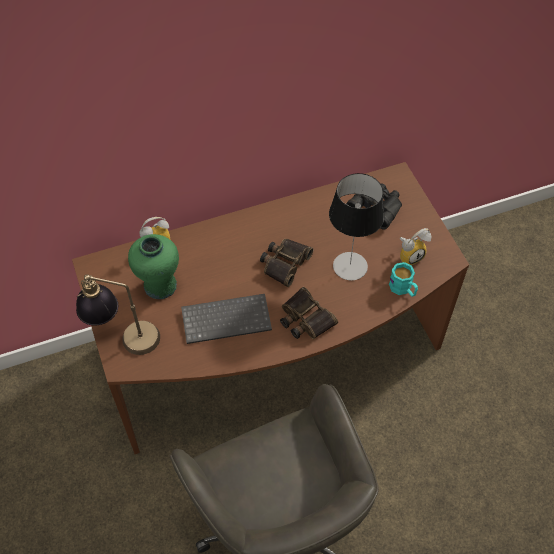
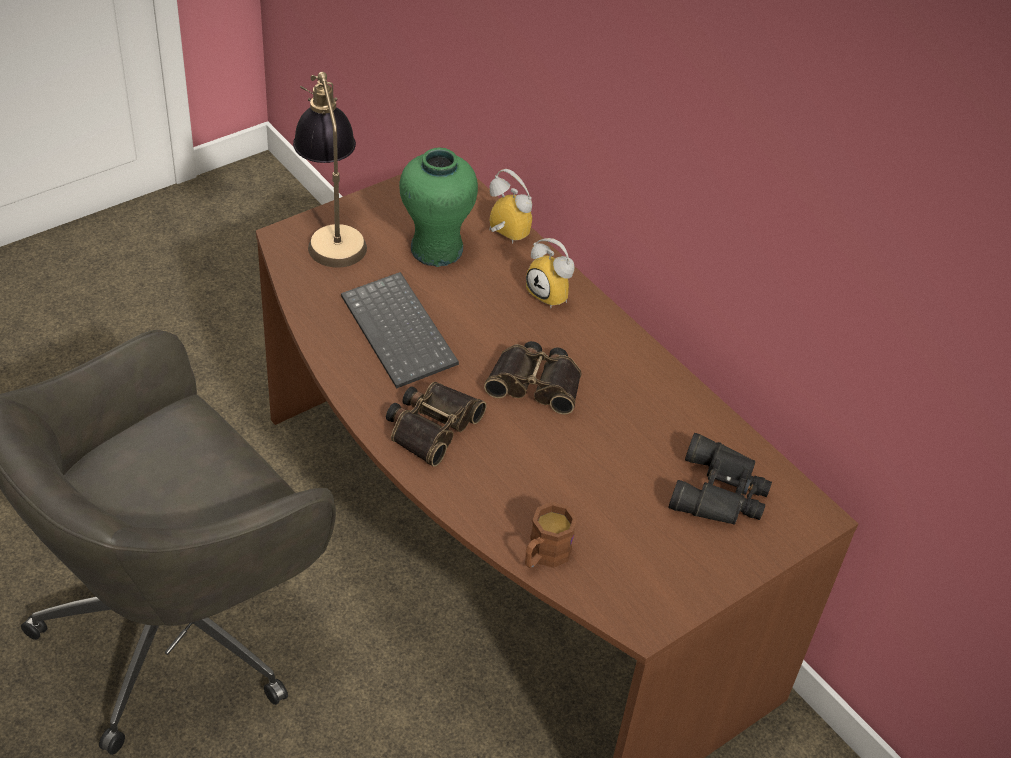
camera: 70 degrees right, 10 degrees down
(350, 266) = (565, 471): table lamp -> none
(403, 289) = (544, 555): turquoise mug -> brown mug
(410, 255) = (627, 557): alarm clock -> alarm clock (552, 294)

